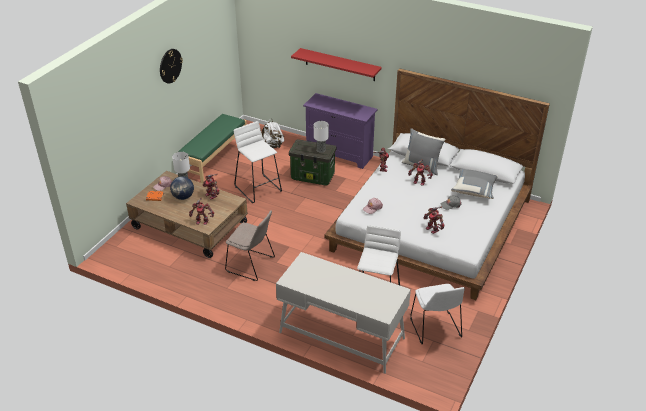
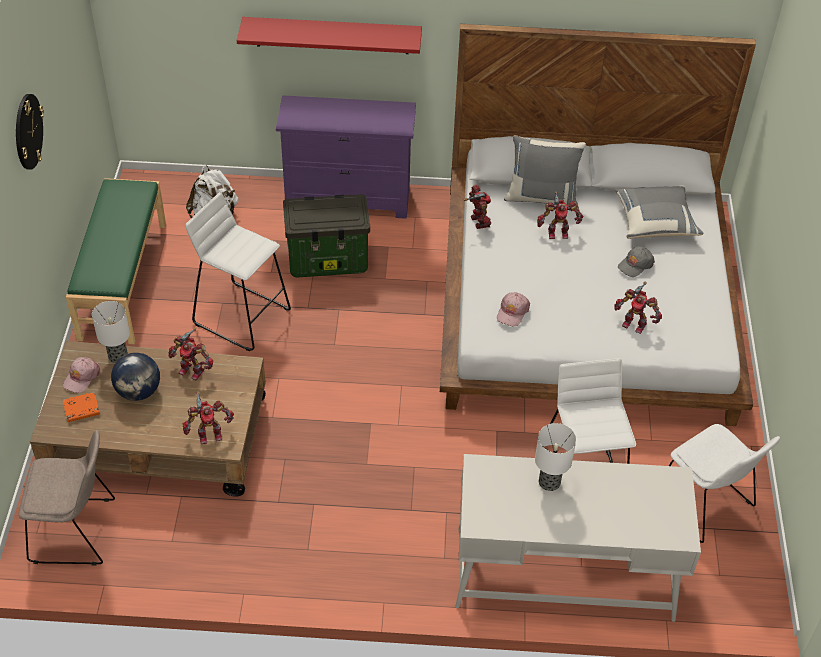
camera: 25 degrees left, 10 degrees up
(252, 265) = (326, 484): beige chair -> beige chair (77, 531)
(321, 150) = (344, 212): table lamp -> table lamp (550, 482)

